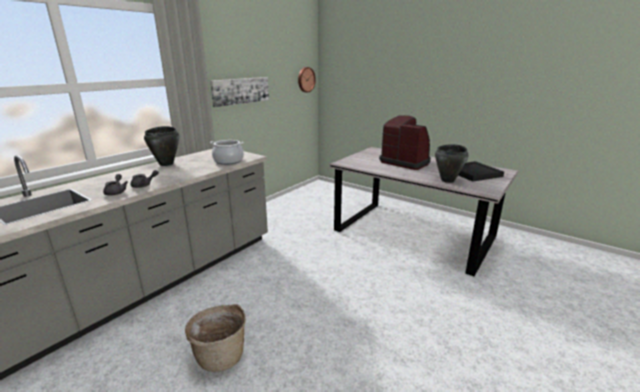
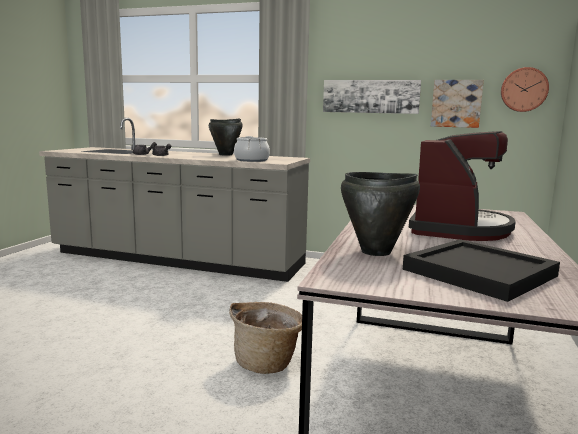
camera: 70 degrees right, 10 degrees down
(221, 354) = (73, 301): basket -> basket (267, 362)
(282, 90) = (456, 103): none -> picture

